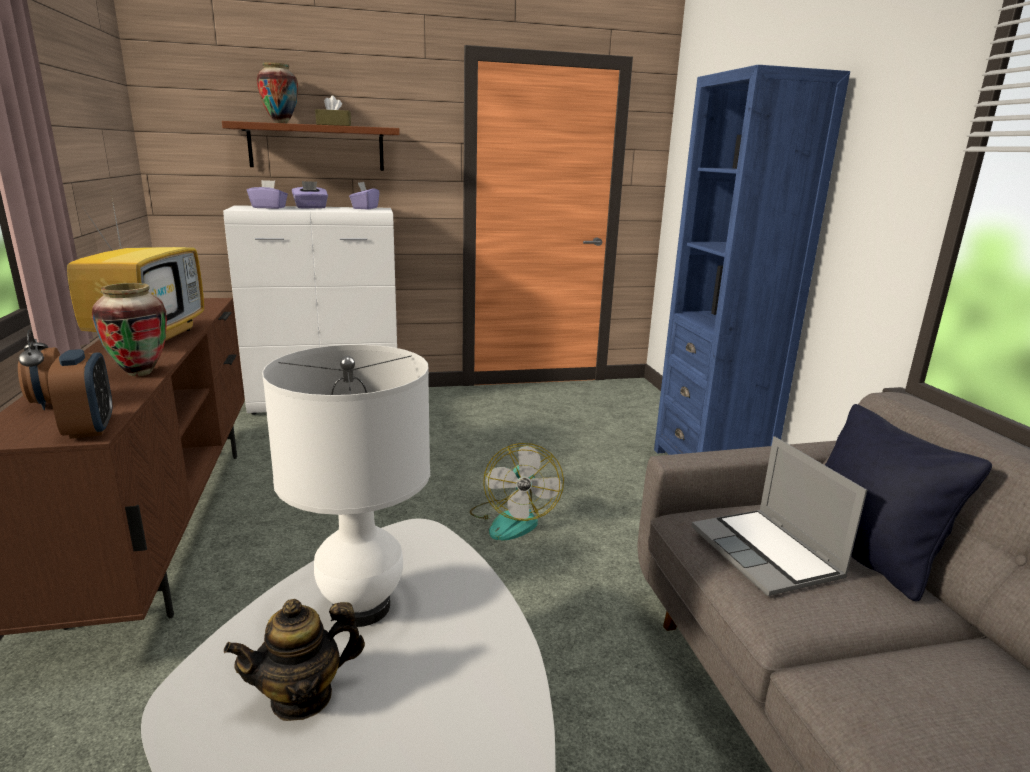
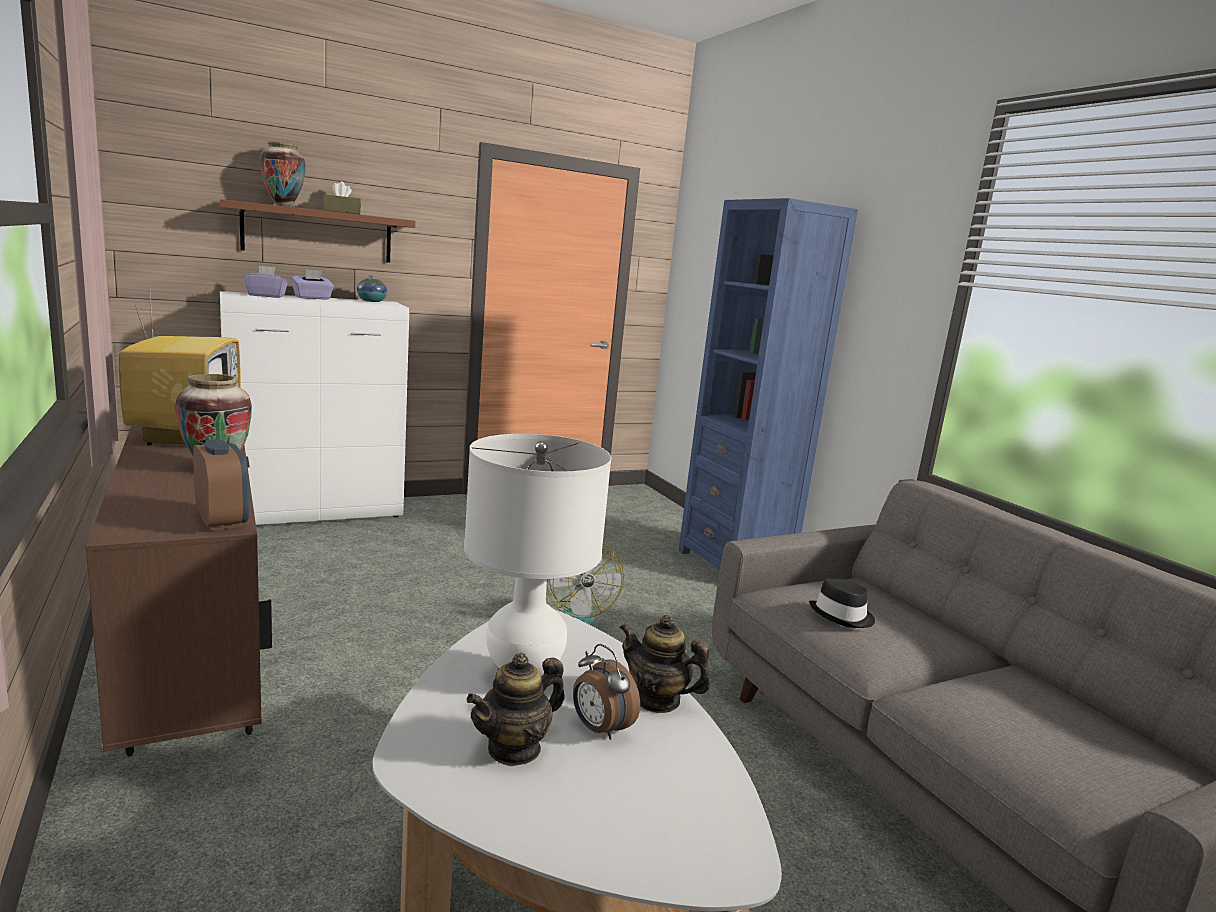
camera: 15 degrees left, 5 degrees down
(48, 404) = (148, 500): alarm clock -> alarm clock (599, 729)
(365, 208) = (371, 301): purple tissue box -> vase
(494, 648) = (657, 700): none -> teapot
(767, 554) = (842, 616): laptop -> black hat
(866, 554) = (914, 612): black pillow -> none

